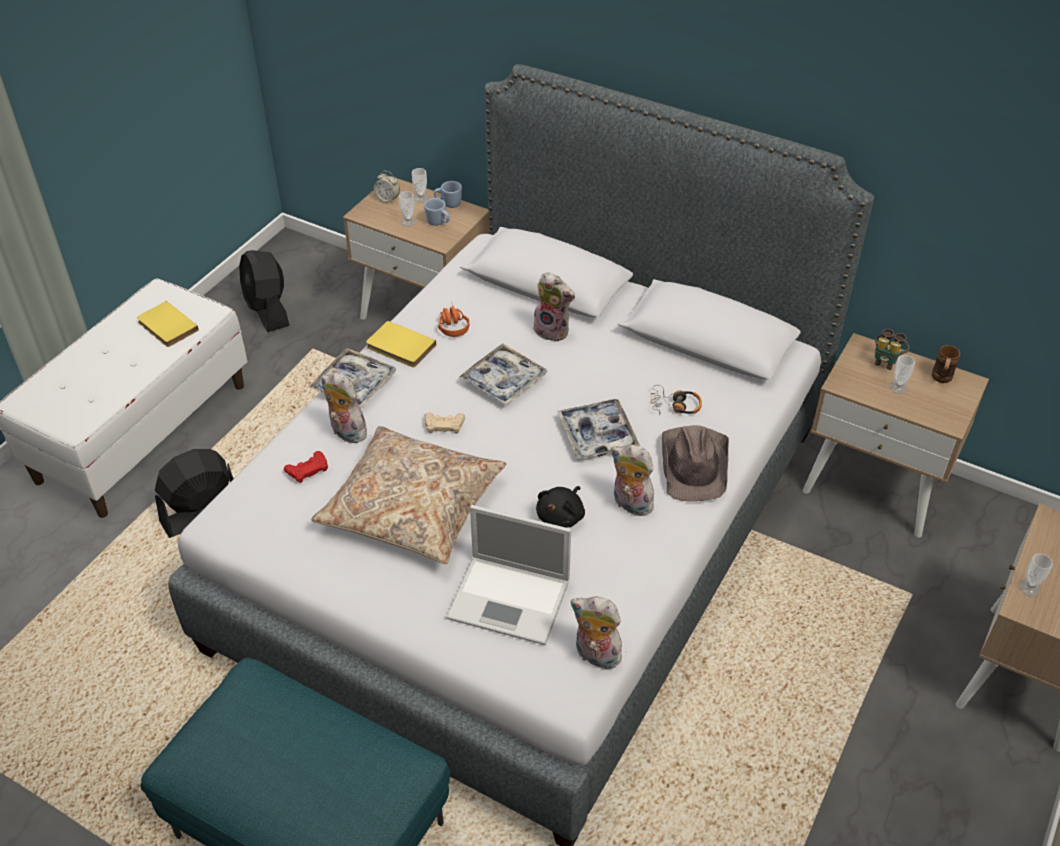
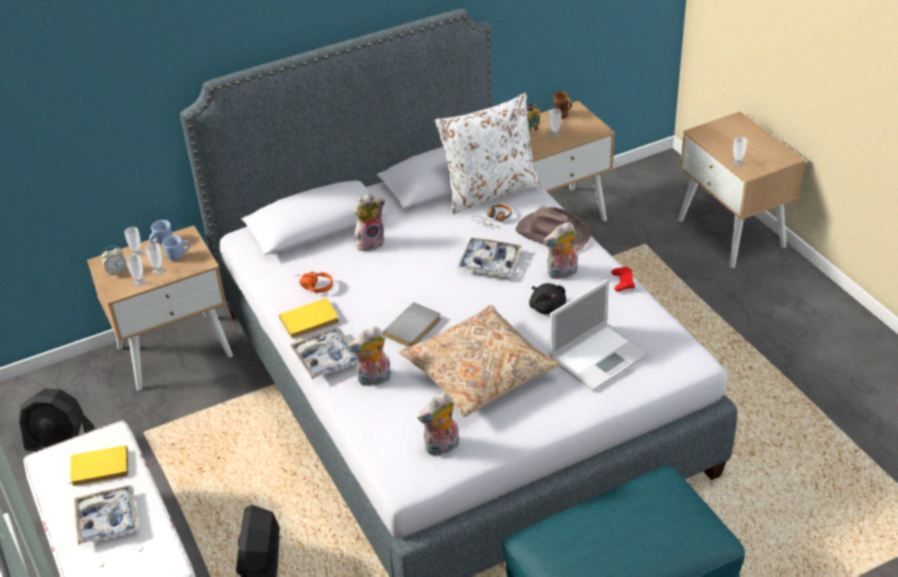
camera: 55 degrees left, 5 degrees down
(307, 469) = (395, 412): red game controller -> red game controller (622, 282)
(384, 219) = (139, 282): none -> cup
(444, 425) = (414, 328): beige game controller -> grey book
(503, 380) = (397, 283): tray -> tray (107, 520)
(595, 656) = (670, 338): plush toy -> plush toy (442, 448)
(722, 379) = (490, 191): none -> white pillow

